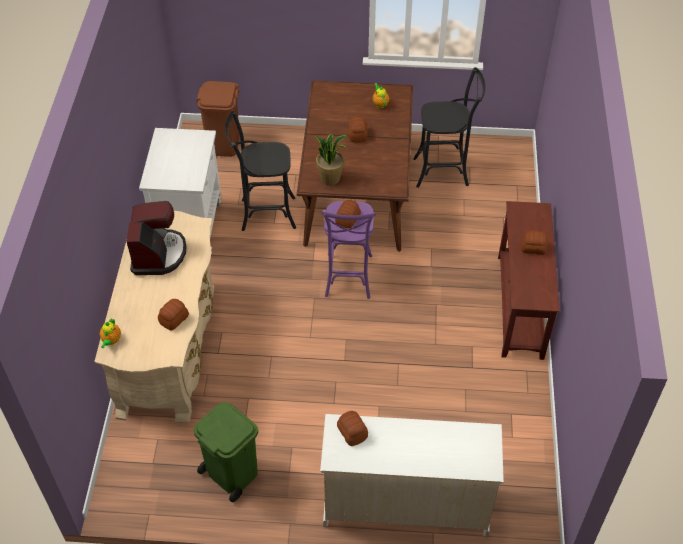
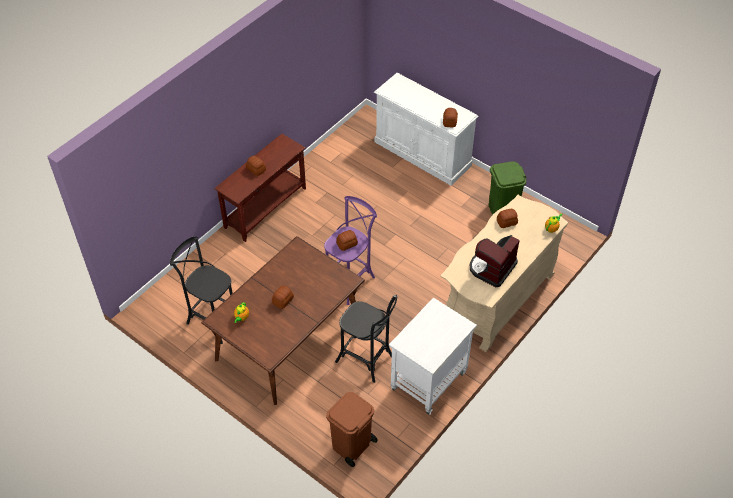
camera: 145 degrees left, 0 degrees up
(330, 178) = (332, 277): potted plant -> none

